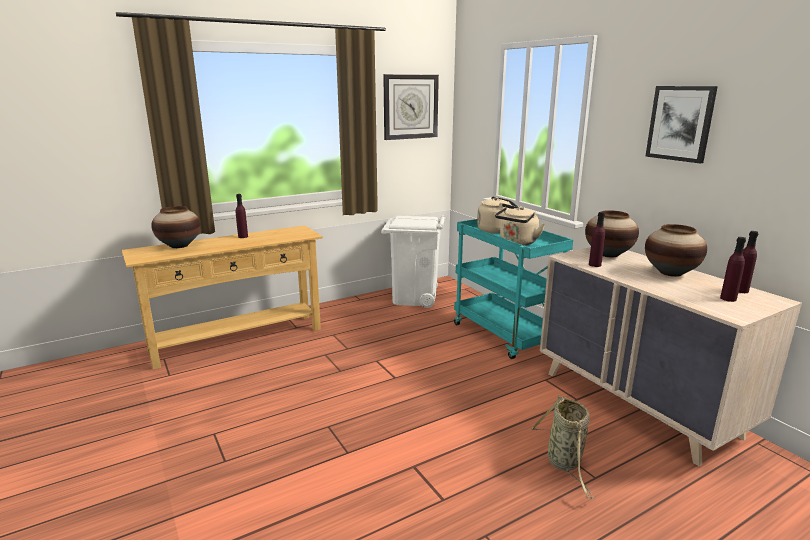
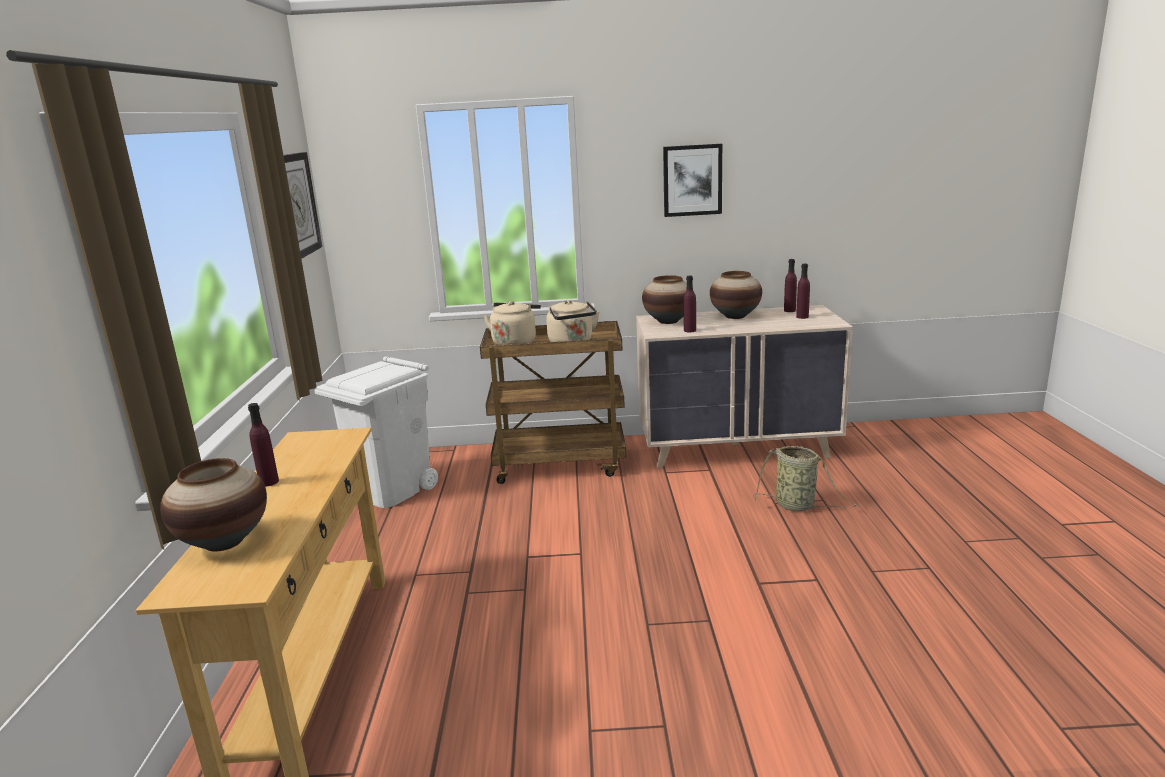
camera: 60 degrees left, 0 degrees up
(505, 336) = (561, 464): turquoise cart -> brown cart

